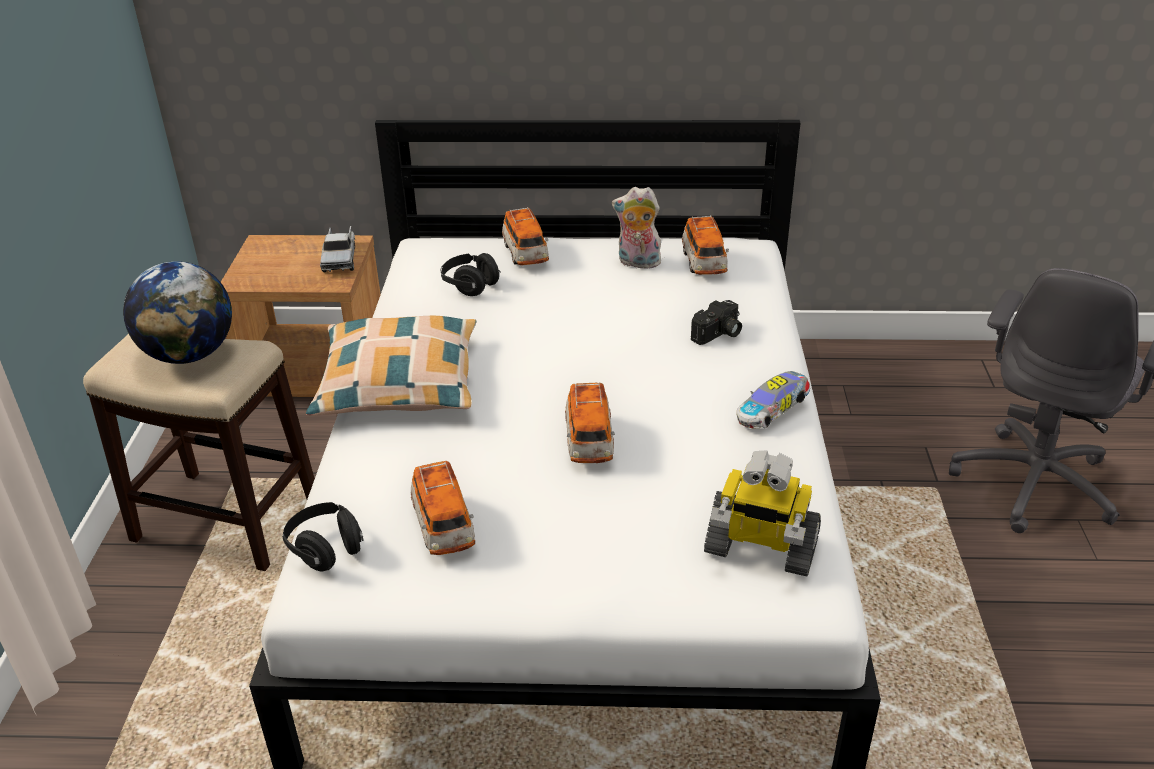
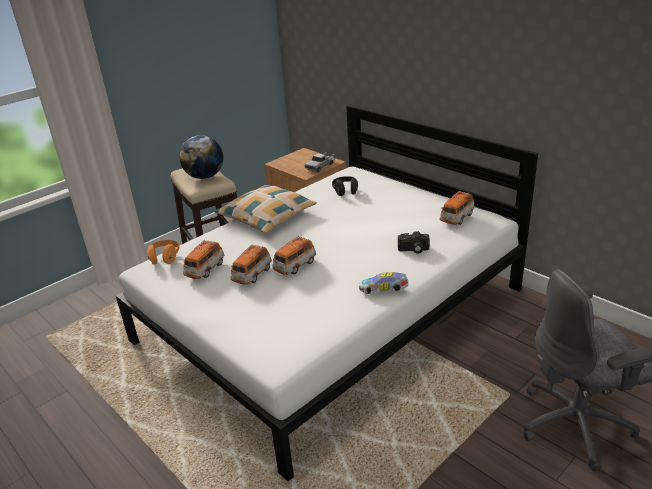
camera: 45 degrees right, 5 degrees down
(326, 549) = (165, 258): black headphones -> orange headphones
(525, 254) = (386, 187): toy car -> toy car (252, 275)
(637, 263) = (428, 207): plush toy -> none
(760, 548) = (290, 335): toy robot -> none

